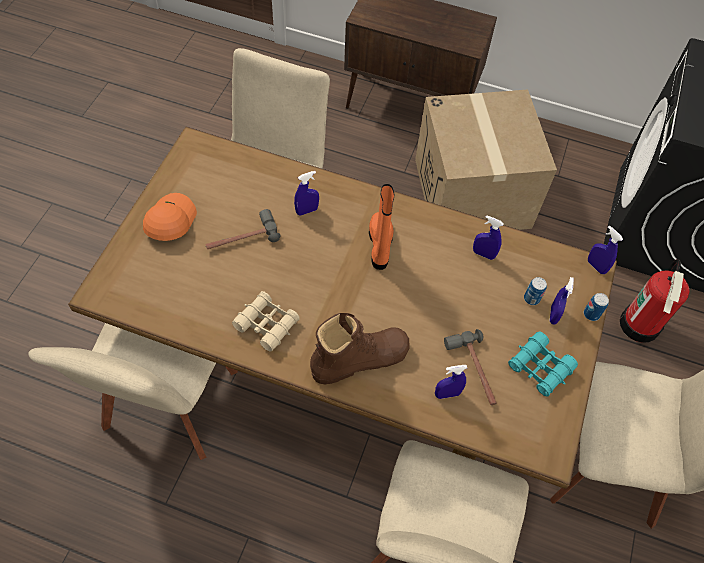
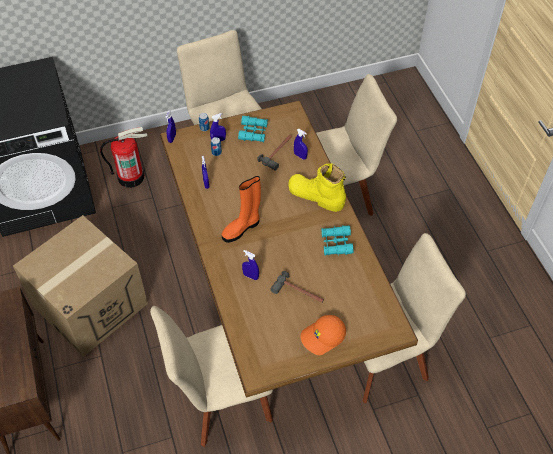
camera: 125 degrees left, 5 degrees down
(266, 324) = (336, 243): beige binoculars -> turquoise binoculars
(359, 359) = (316, 196): brown boot -> yellow boot

